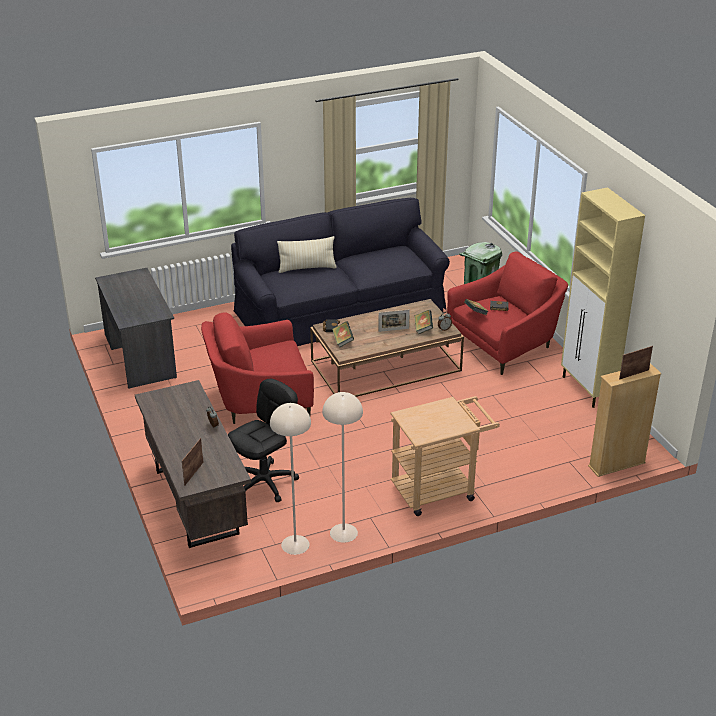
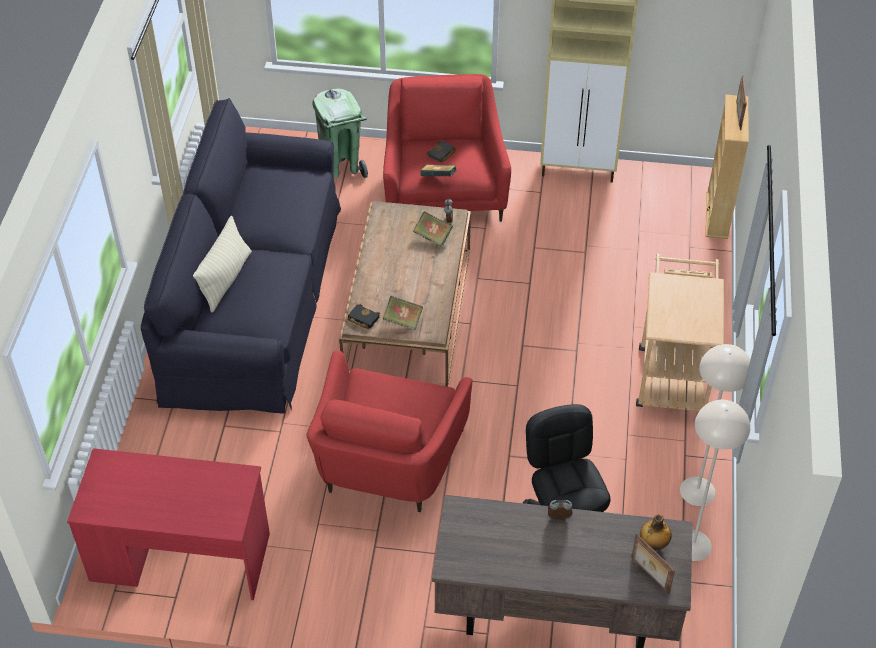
camera: 60 degrees left, 15 degrees up
(140, 355) = (180, 557): grey desk -> red desk
(219, 468) = (653, 544): none -> bottle
(393, 330) = (415, 264): picture frame -> none

